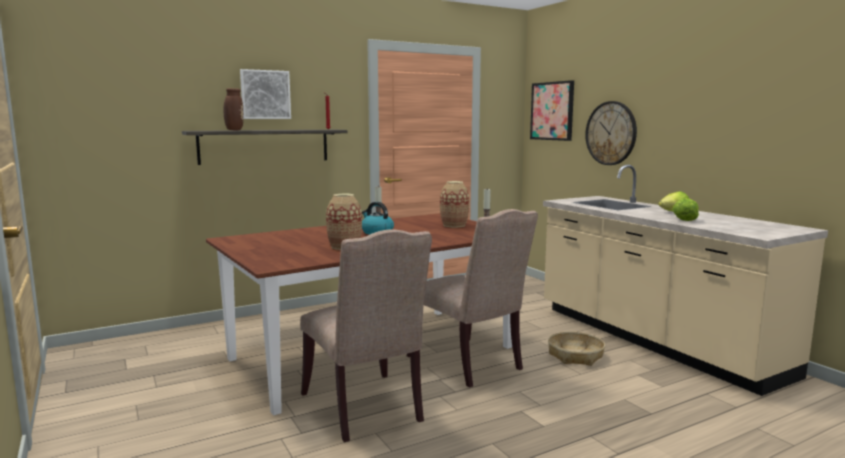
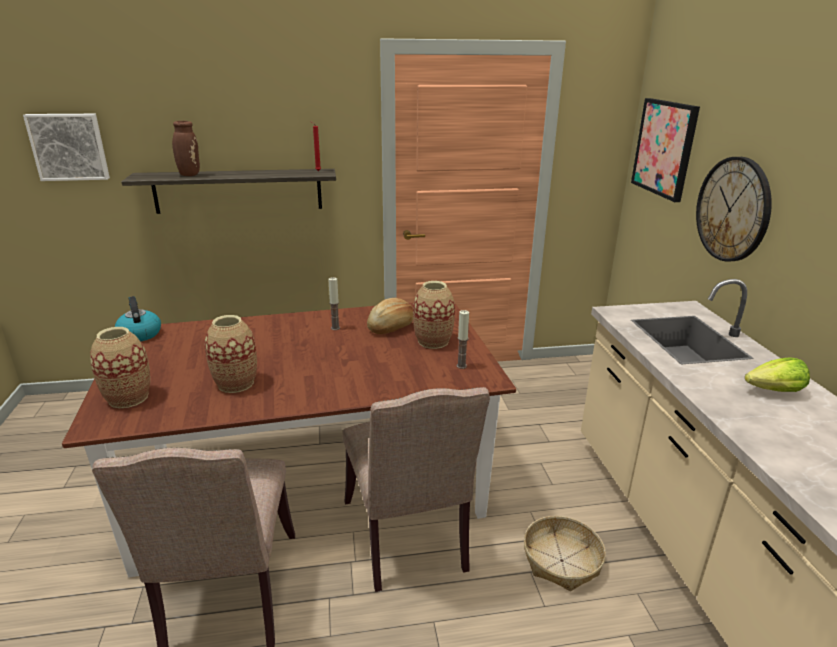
camera: 20 degrees right, 15 degrees up
(265, 94) = (234, 124): picture -> picture (69, 147)
(274, 257) = (128, 398): none -> vase
(376, 232) = (316, 346): kettle -> kettle (139, 334)
(417, 223) = (391, 327): none -> bread
(683, 219) = (770, 427): lettuce -> none

